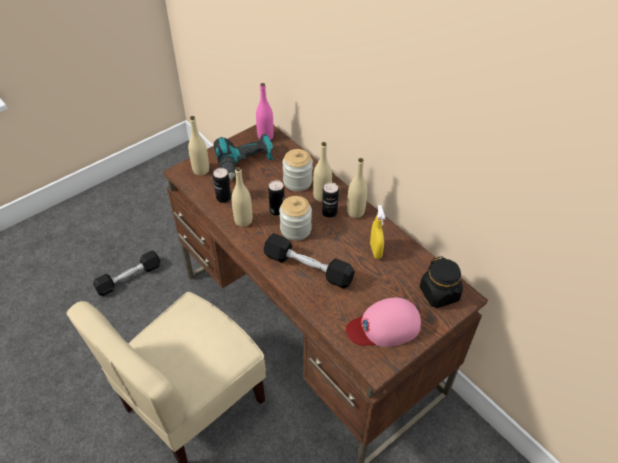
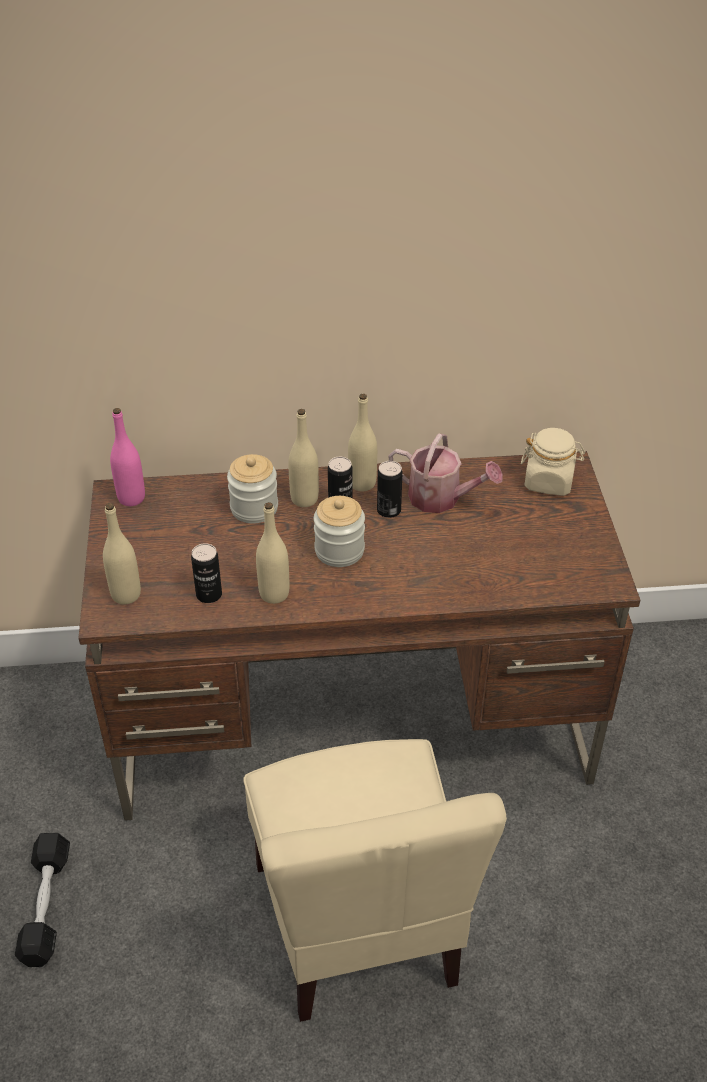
camera: 55 degrees left, 5 degrees down
(245, 163) = (162, 541): power drill -> none
(277, 210) = (288, 552): can -> can (389, 510)
(308, 268) = (415, 570): black dumbbell -> none
(375, 251) = (441, 498): yellow spray bottle -> watering can
(384, 326) = (559, 548): pink cap -> none
(439, 293) = (549, 481): black jar -> beige jar

